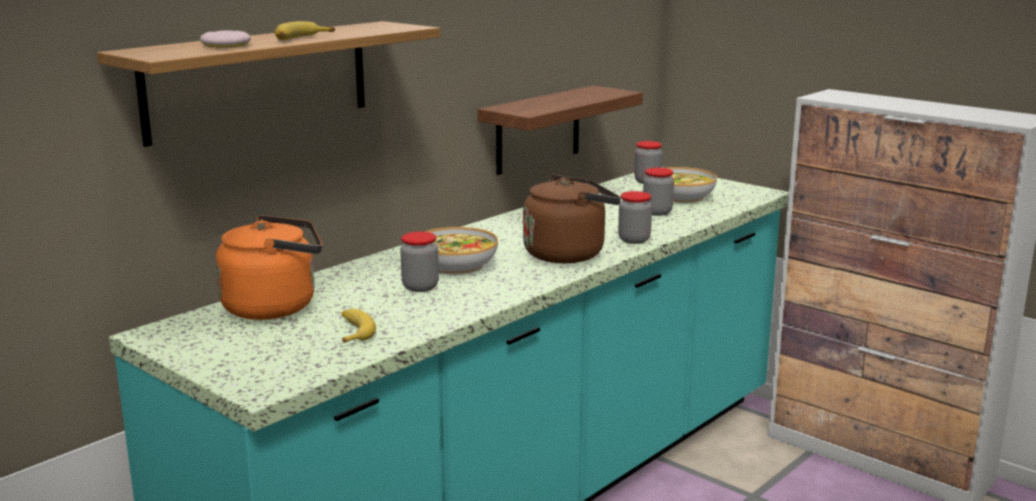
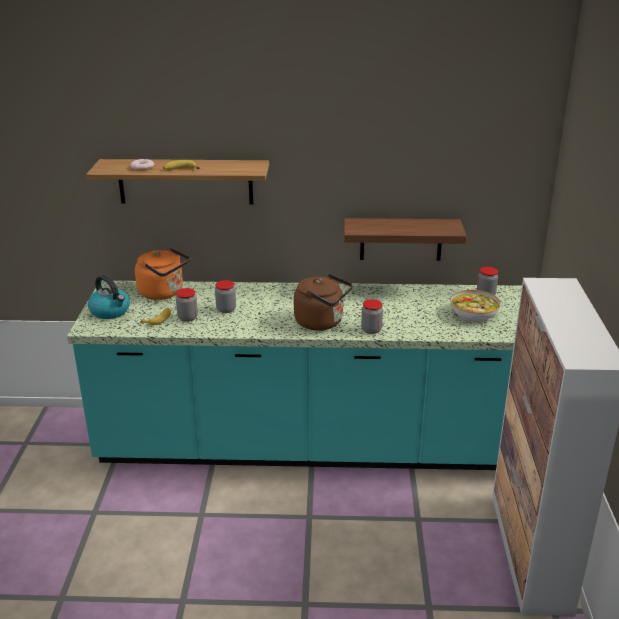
camera: 50 degrees right, 10 degrees up
(247, 356) = (111, 311): none -> kettle
(456, 265) = (265, 305): bowl -> none
(657, 212) = (431, 318): jar -> jar (187, 318)

